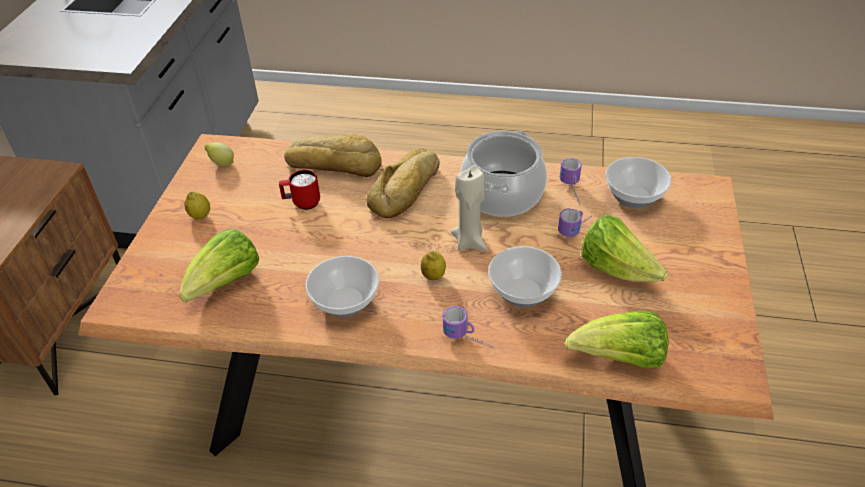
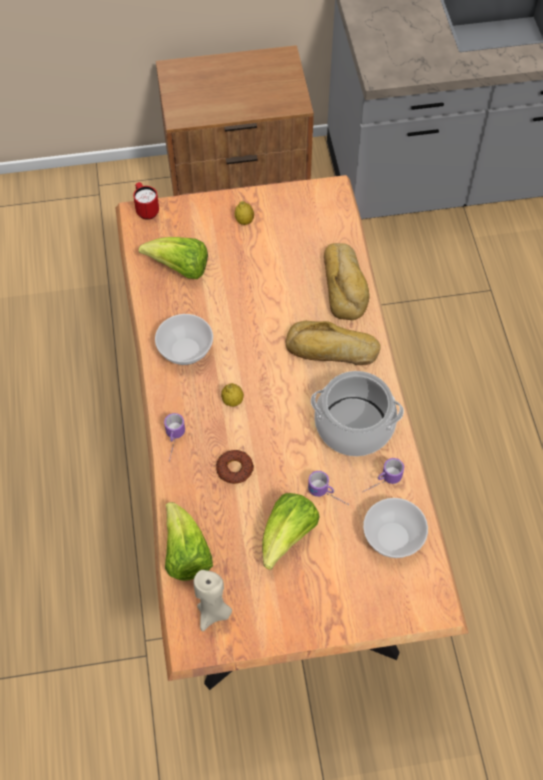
camera: 70 degrees right, 15 degrees up
(222, 163) = (312, 206): lemon -> none
(302, 203) = (284, 281): red mug -> red mug (146, 209)
(470, 241) = (282, 416): beige candle -> beige candle (213, 613)
(521, 292) = (235, 469): bowl -> donut

